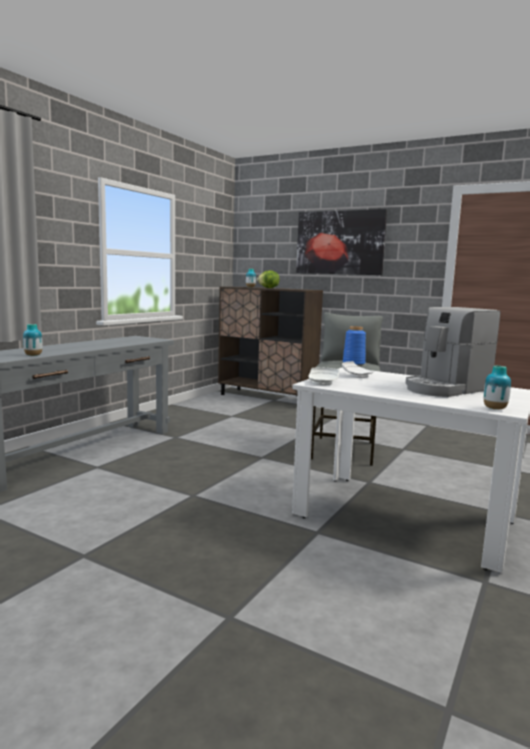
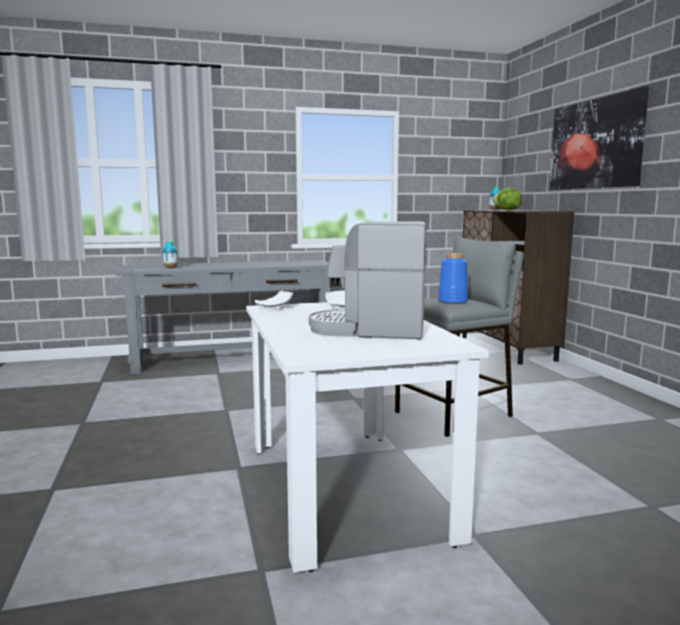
camera: 45 degrees right, 0 degrees up
(494, 409) = (303, 352): vase -> none

